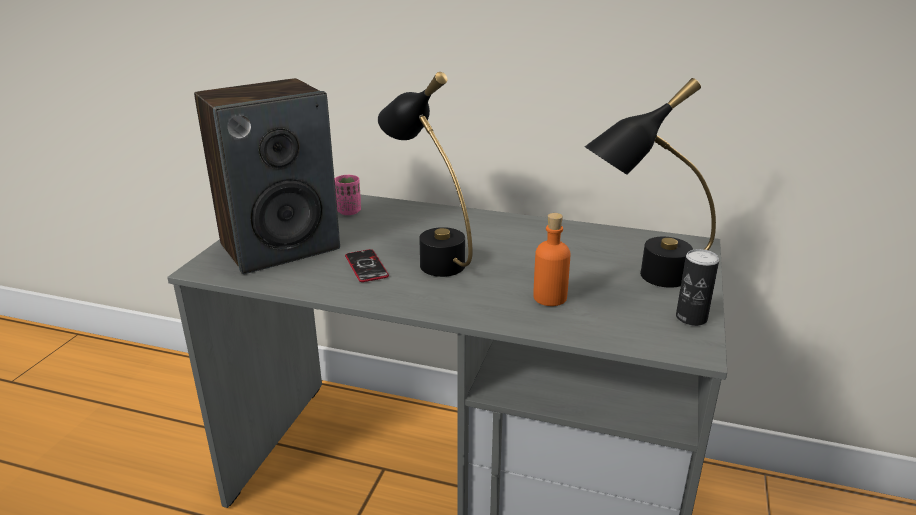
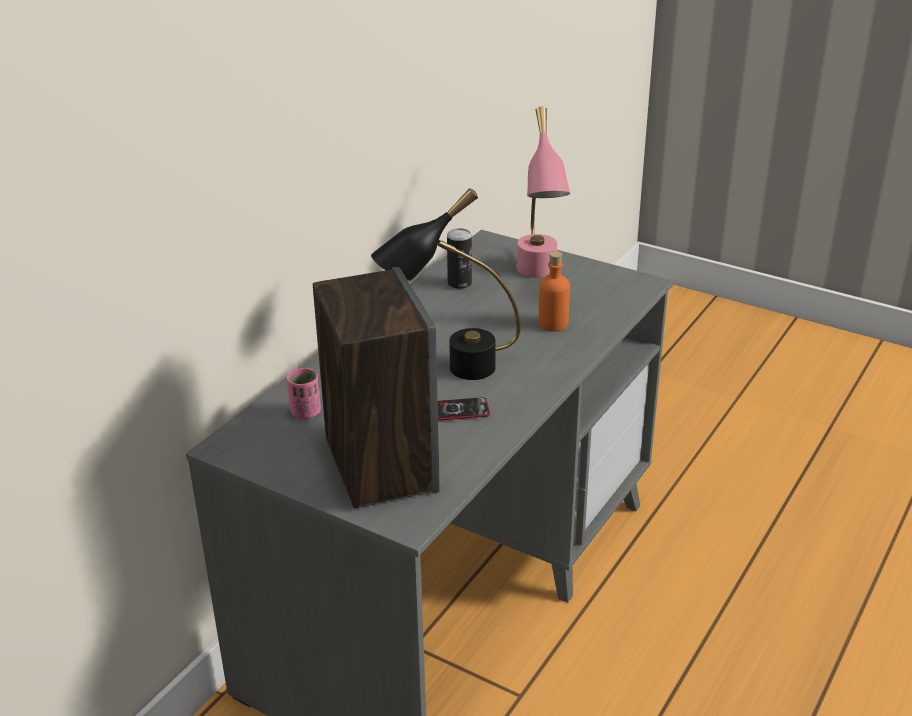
camera: 75 degrees left, 5 degrees up
(643, 279) = (538, 277): black table lamp -> pink table lamp
(691, 318) = (603, 274): can -> can (459, 283)

